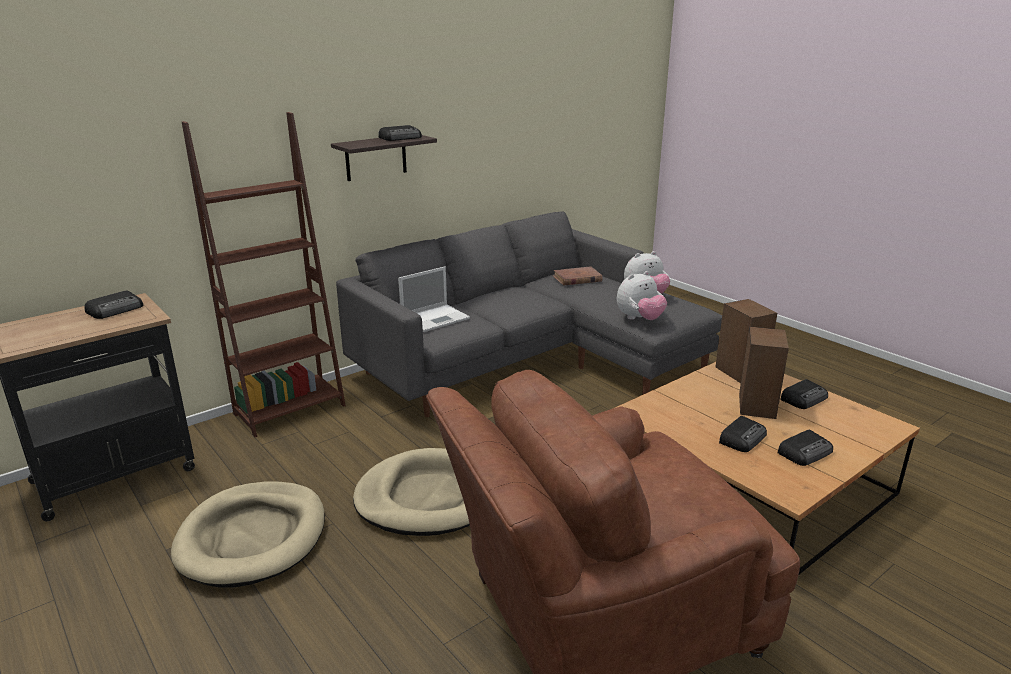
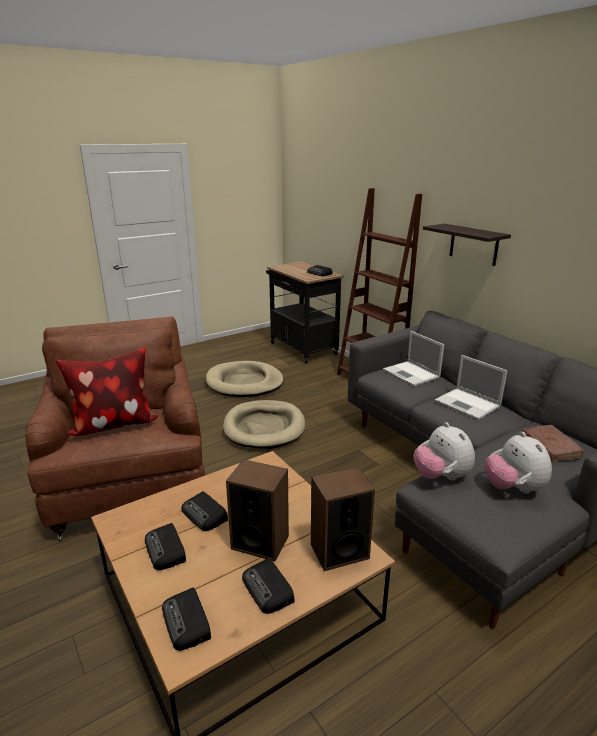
camera: 95 degrees right, 0 degrees up
(401, 138) = (480, 232): radio -> radio (187, 623)
(508, 299) = (468, 404): none -> laptop
(667, 490) = (113, 425): none -> pillow

